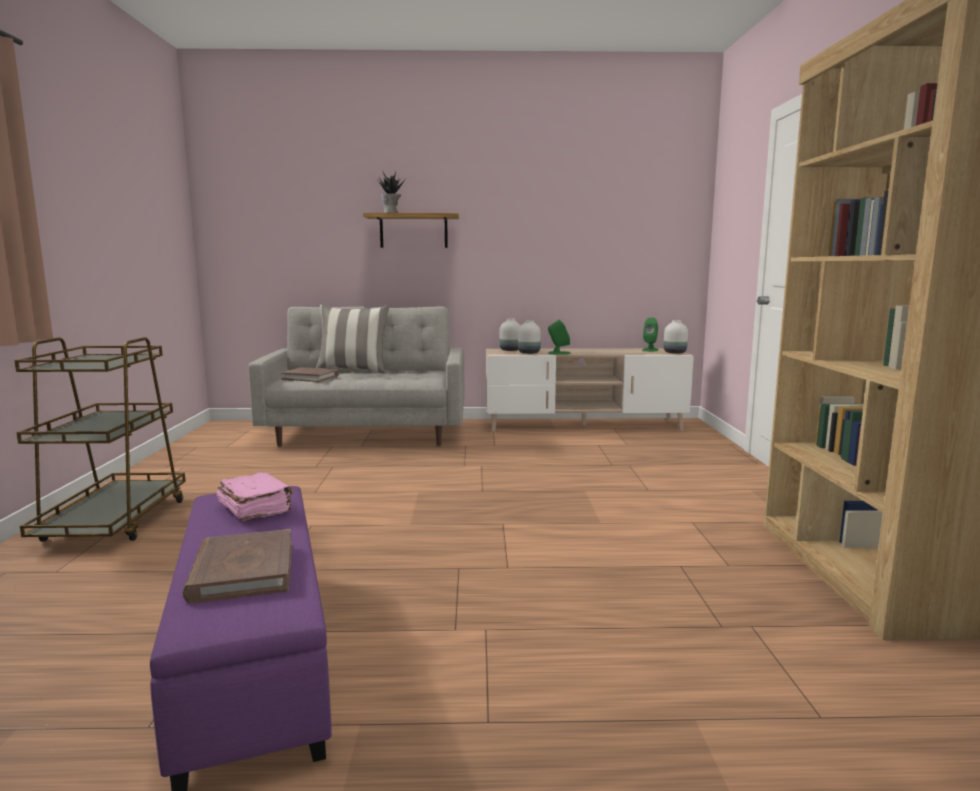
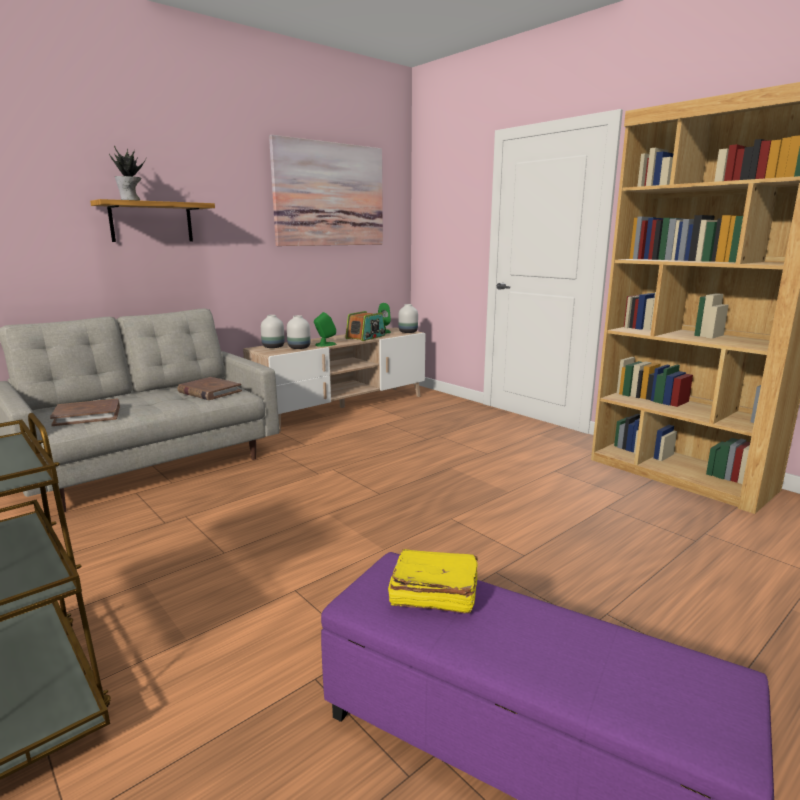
camera: 40 degrees left, 5 degrees up
(242, 571) = (601, 663): brown book -> brown book (209, 392)
(255, 509) = (433, 595): pink book -> yellow book
(353, 371) = (119, 396): pillow -> none
(598, 201) = (329, 195): none -> picture
(615, 352) = (366, 337): none -> radio

